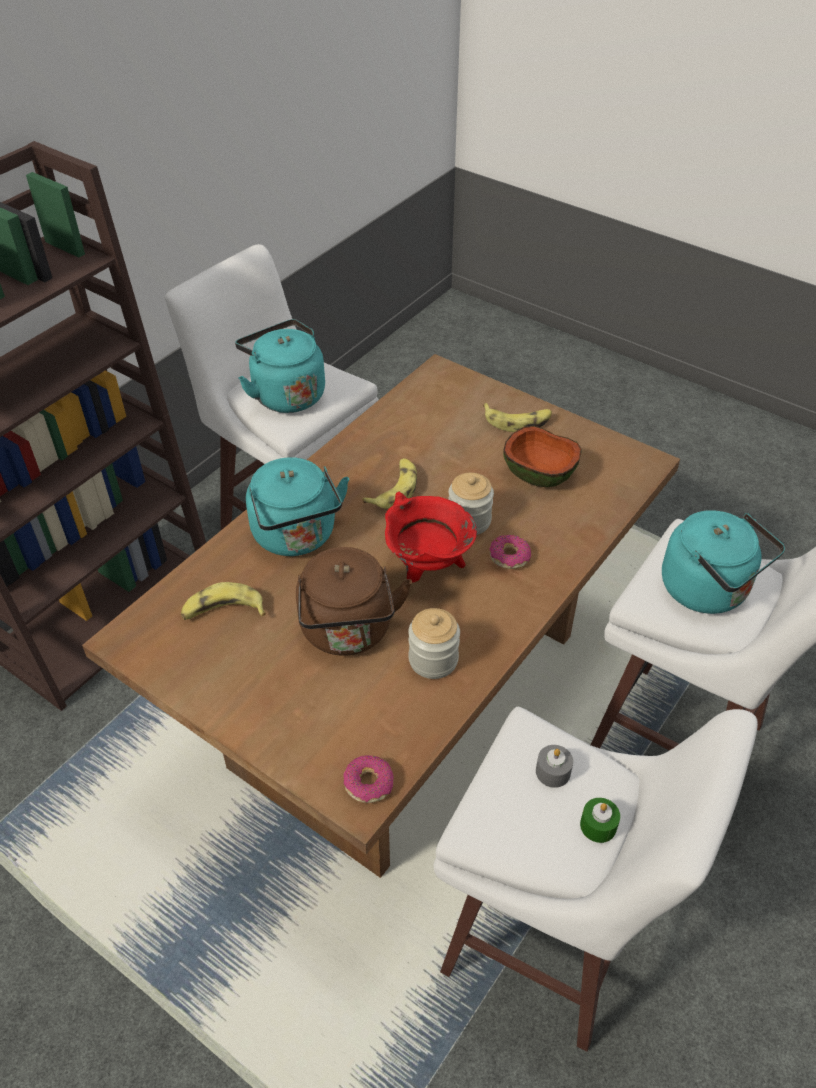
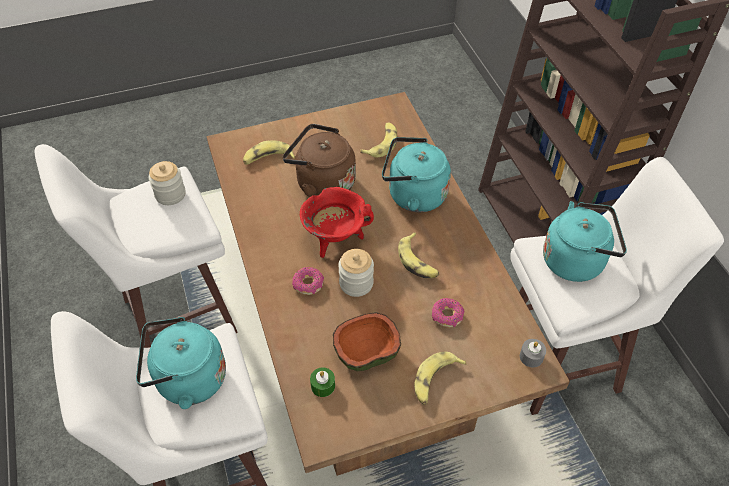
camera: 125 degrees right, 5 degrees up
(351, 721) = (268, 158): none -> banana
(369, 783) = (231, 149): donut -> donut (447, 316)
(433, 659) = (271, 206): jar -> jar (170, 194)
(553, 772) = (168, 219): grey candle -> grey candle (531, 357)
(598, 825) = (128, 218): green candle -> green candle (323, 386)

